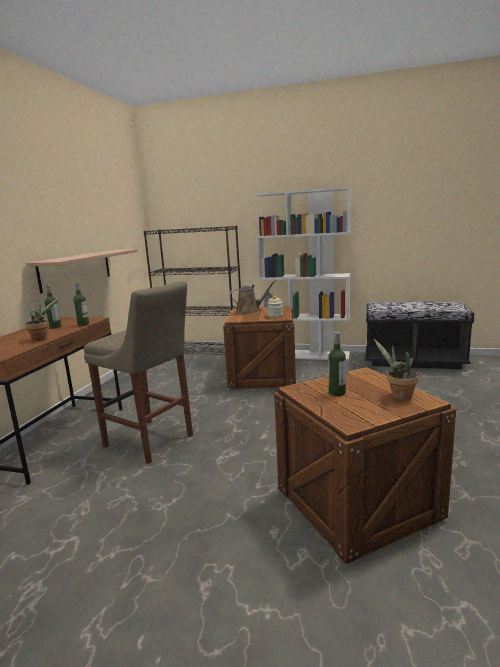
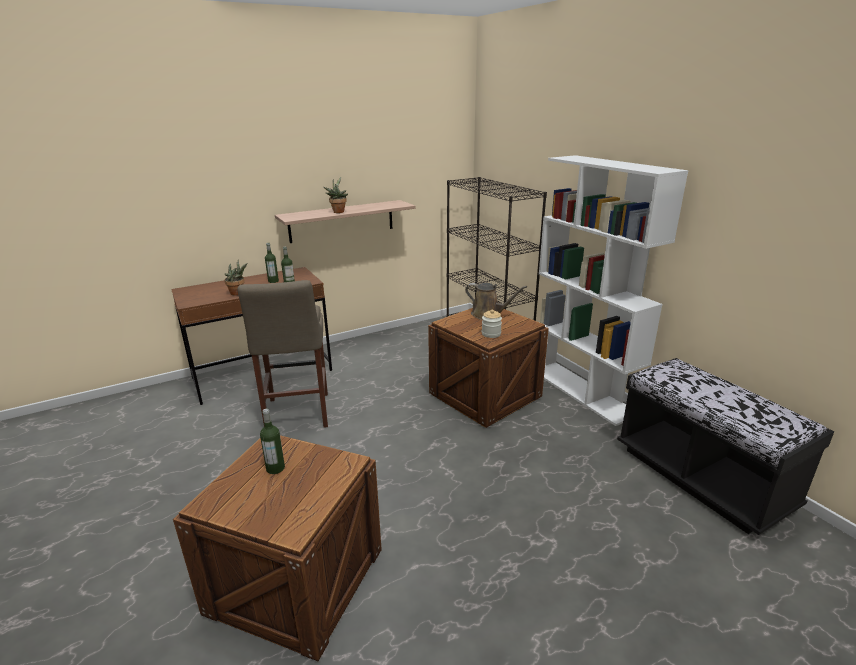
camera: 45 degrees right, 10 degrees up
(398, 396) = (293, 509): potted plant -> potted plant (338, 211)

